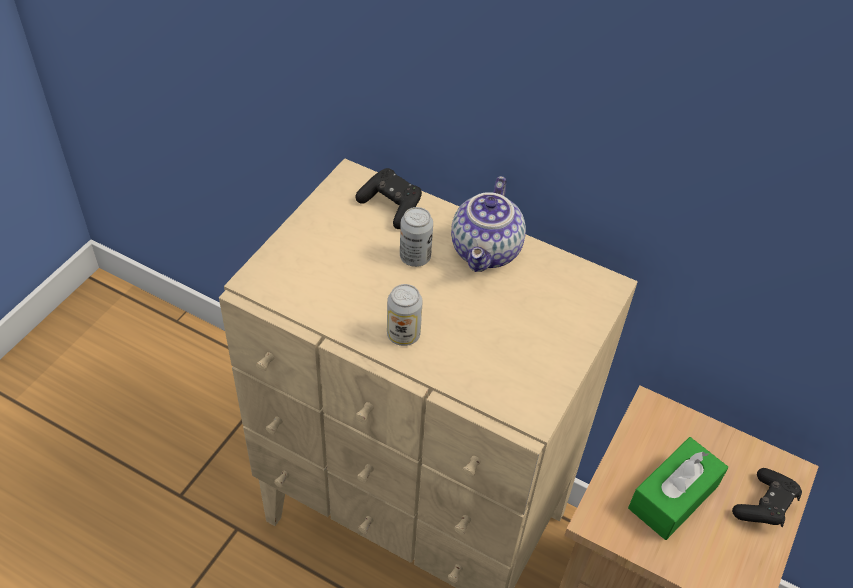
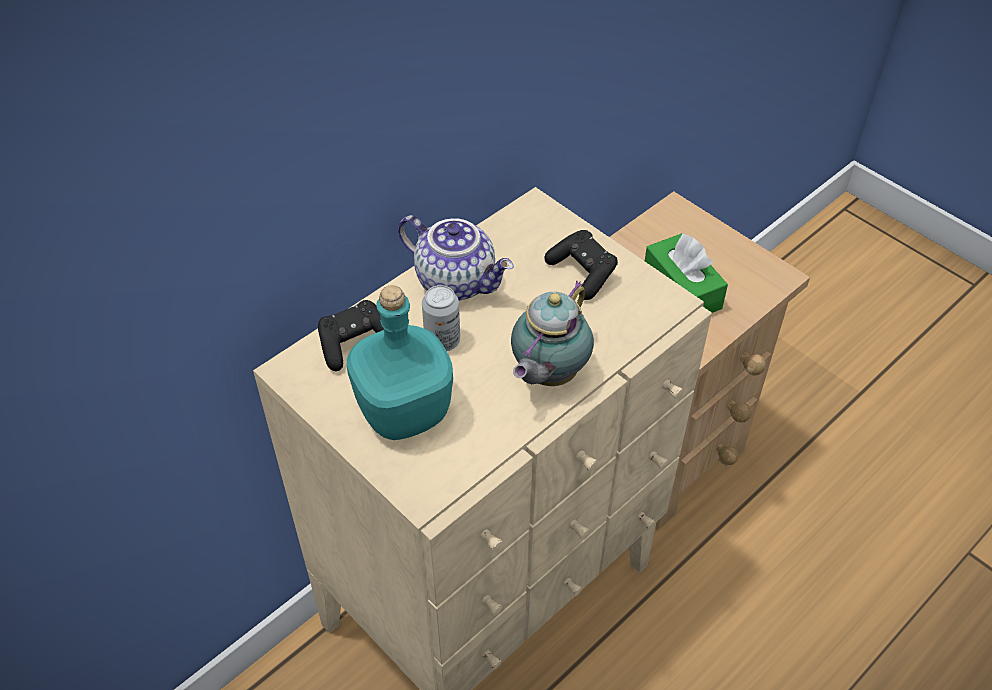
camera: 70 degrees left, 0 degrees up
(333, 252) = (406, 411): none -> turquoise bottle
(403, 335) = (547, 375): can -> teapot
(764, 506) = (703, 236): black game controller -> black game controller (582, 273)

